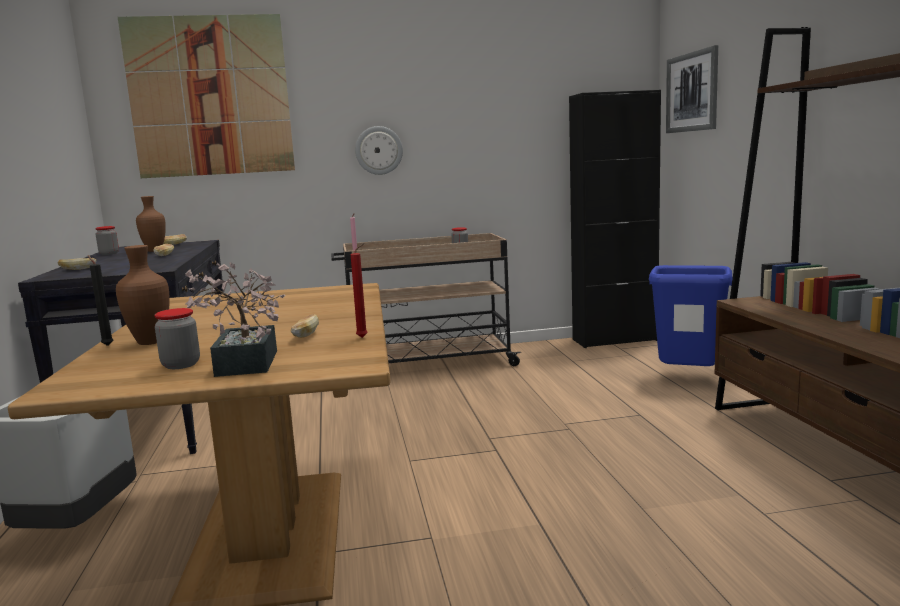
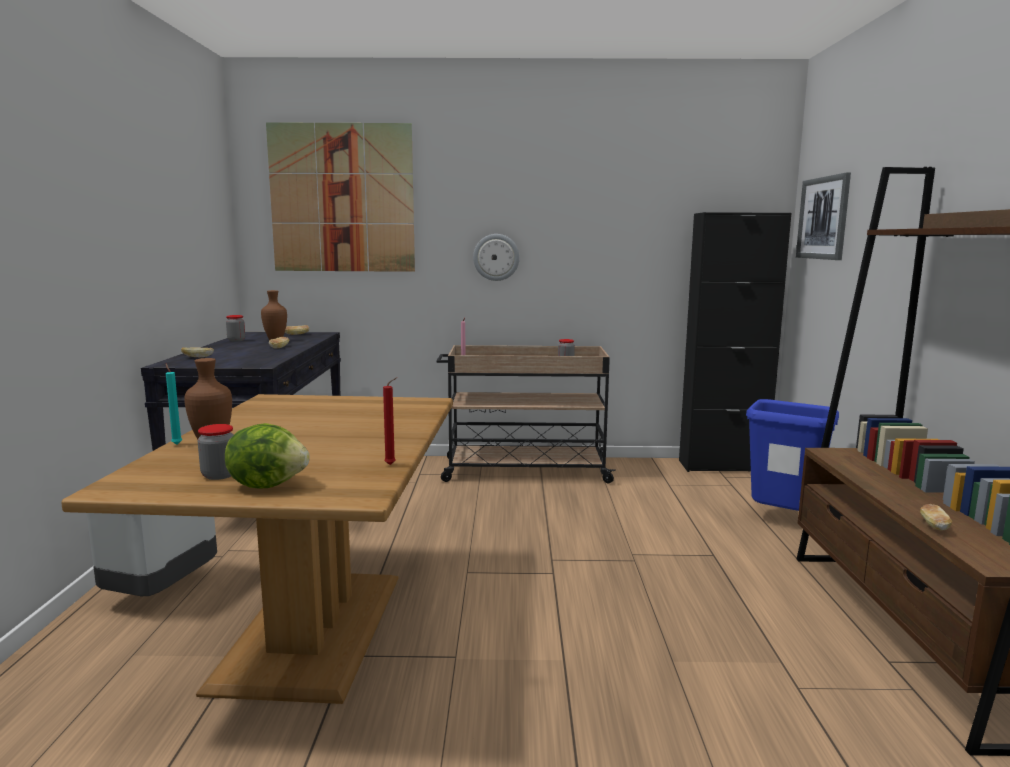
camera: 10 degrees right, 0 degrees up
(107, 345) = (176, 444): black candle -> turquoise candle
(244, 366) = (268, 484): potted plant -> lettuce
(305, 336) = (343, 455): bread -> bread (934, 526)

